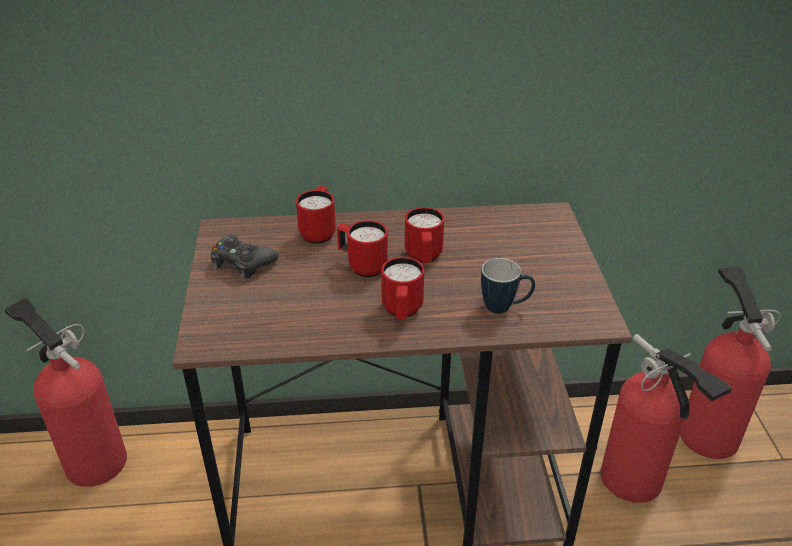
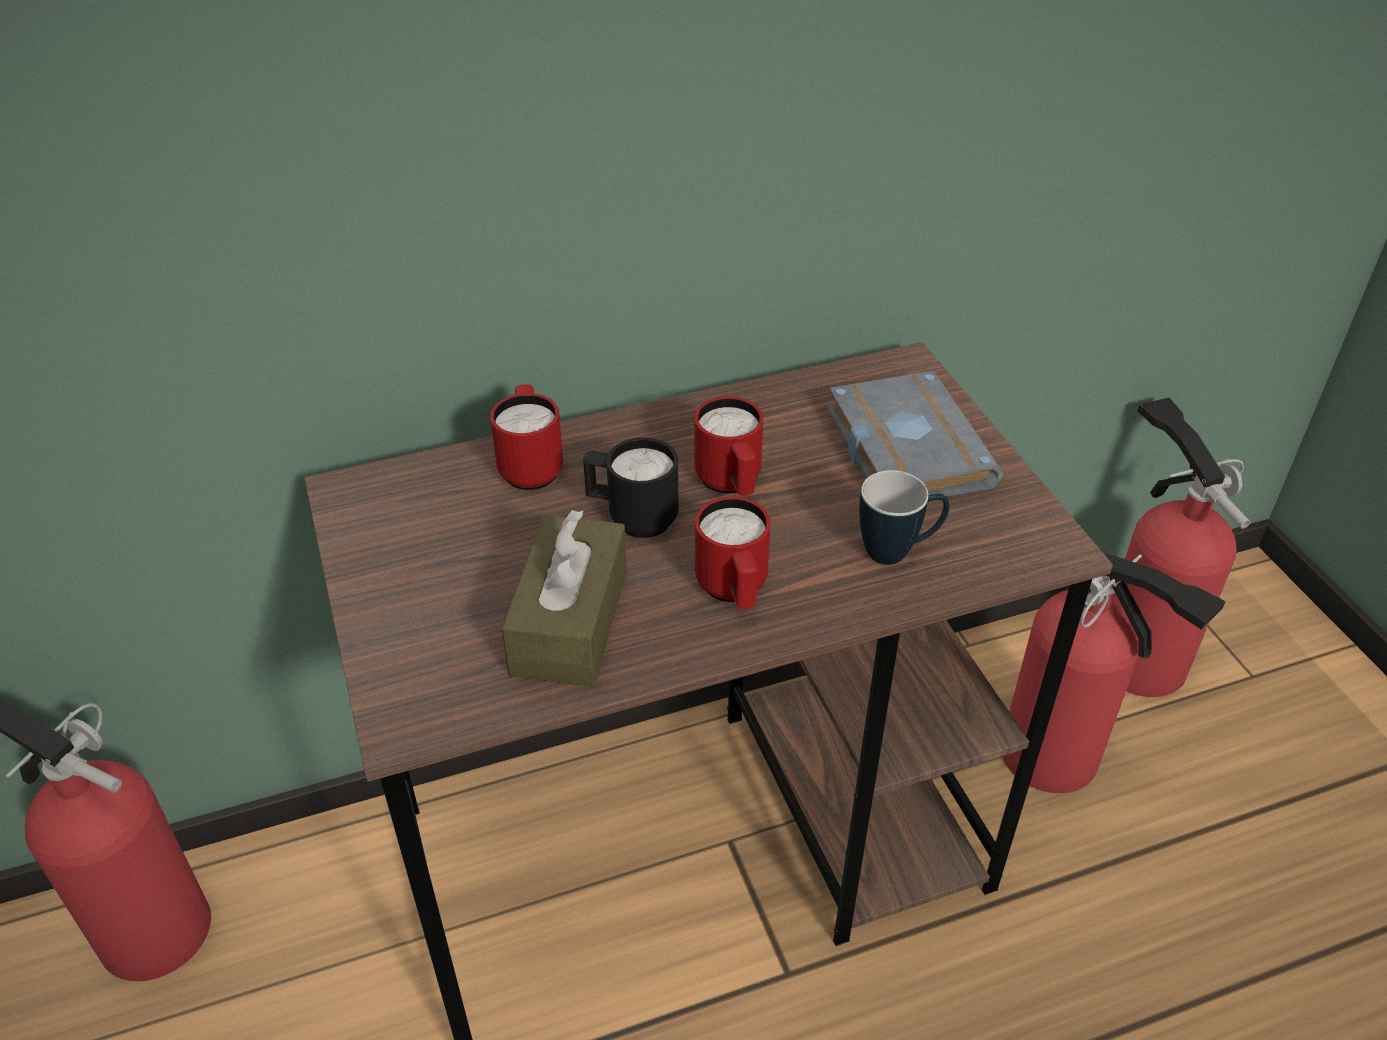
camera: 15 degrees left, 5 degrees up
(242, 263) = (417, 551): black game controller -> none
(307, 311) = (570, 622): none -> brown tissue box
(362, 266) = (632, 518): red mug -> black mug
(531, 255) = (902, 448): none -> grey book

